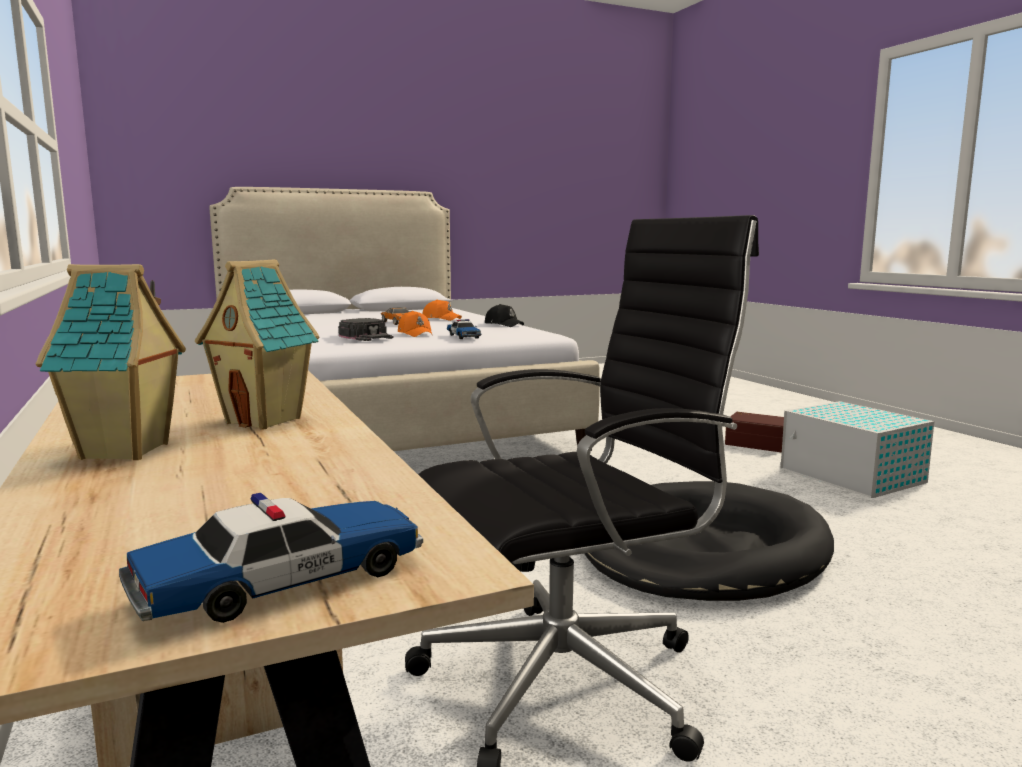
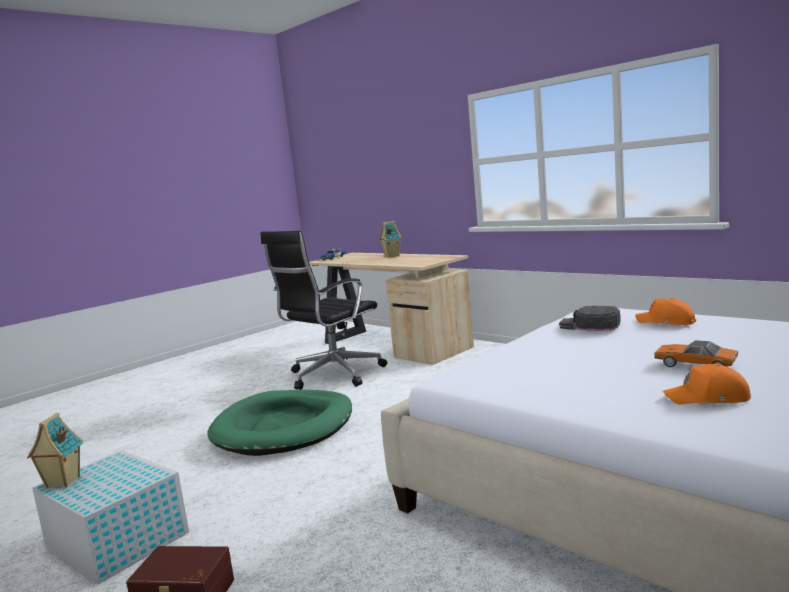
camera: 160 degrees right, 0 degrees up
(266, 420) = (382, 261): toy house -> toy house (62, 482)
(415, 334) = (583, 346): orange cap -> orange cap (665, 322)
(463, 336) = (520, 350): toy car -> none
(504, 324) = (555, 396): black cap -> none
(702, 550) = (284, 427): black dog bed -> green dog bed

